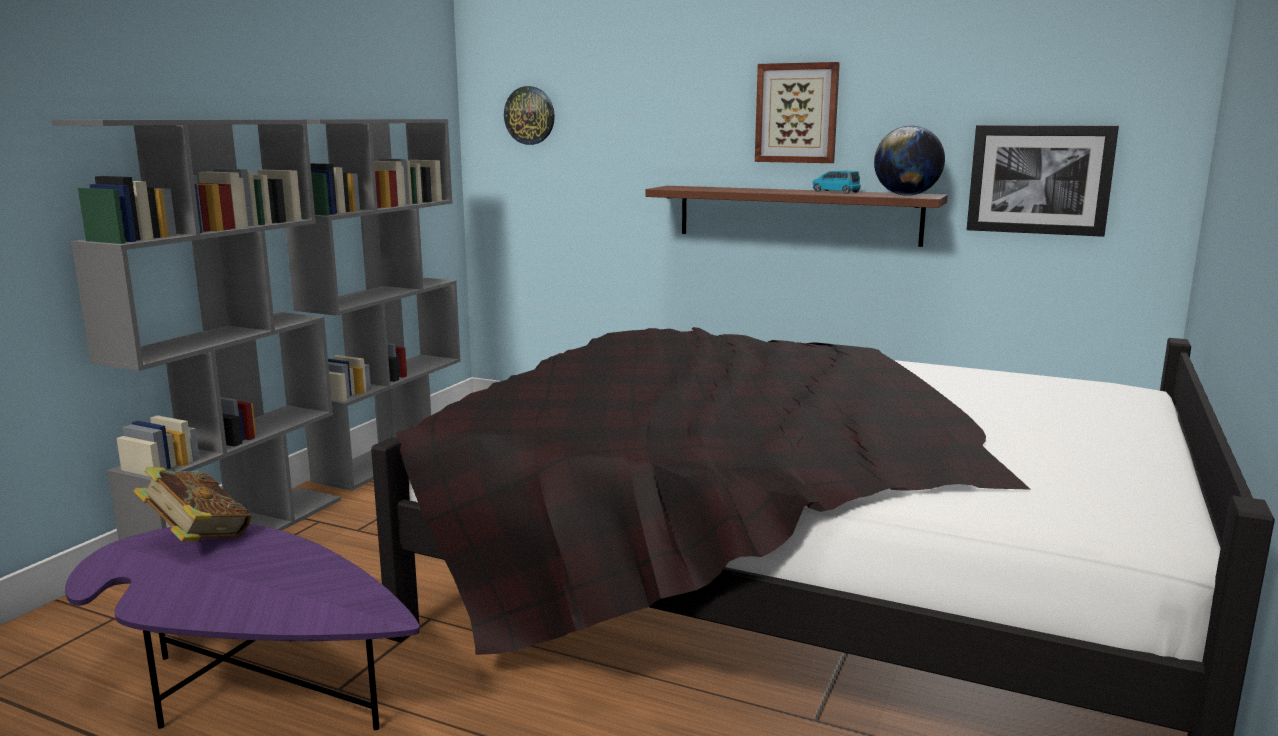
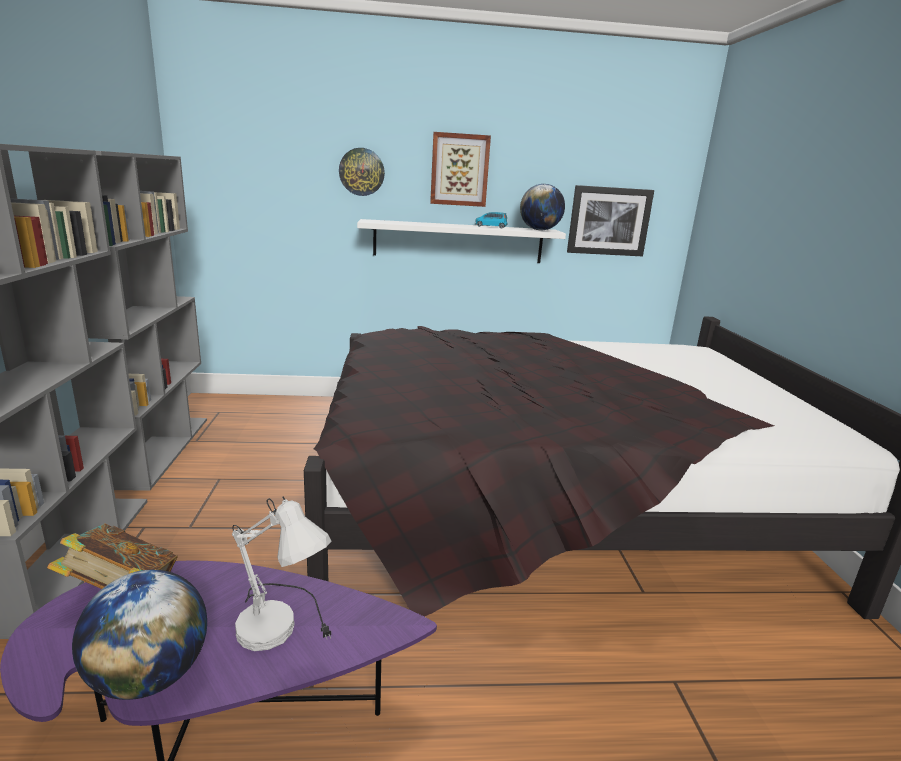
camera: 30 degrees left, 5 degrees up
(159, 596) = (150, 676): none -> globe
(289, 592) = (286, 626): none -> white table lamp
(530, 115) = (237, 157): wall clock -> wall clock (361, 172)
(797, 214) = (458, 241): brown shelf -> white shelf

